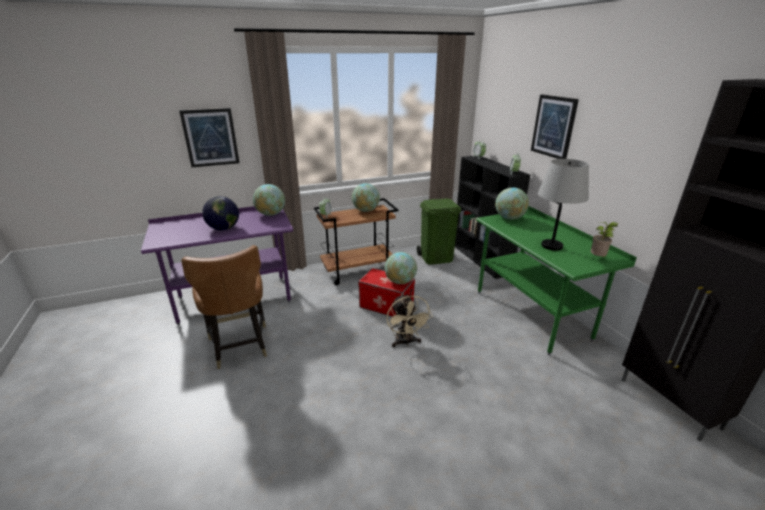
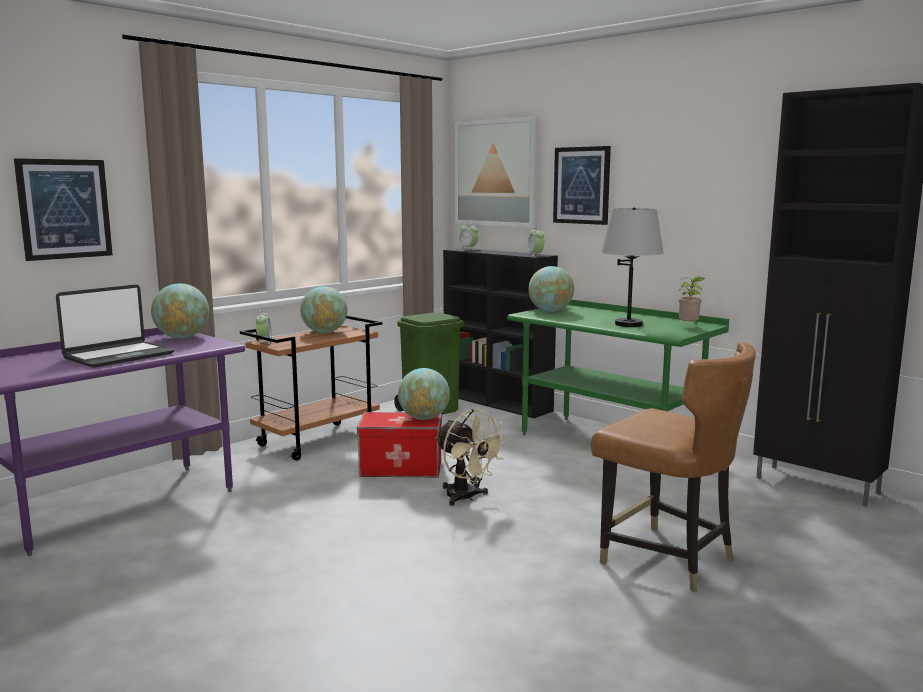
camera: 25 degrees left, 15 degrees down
(224, 228) = (118, 356): globe -> laptop
(239, 346) = (189, 554): brown chair -> brown chair (667, 559)
(502, 106) = (495, 173): none -> picture

